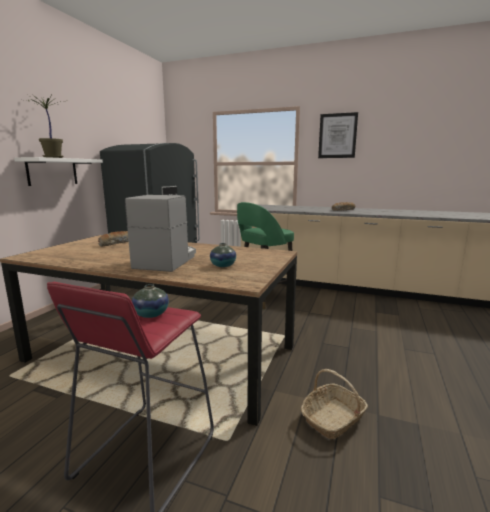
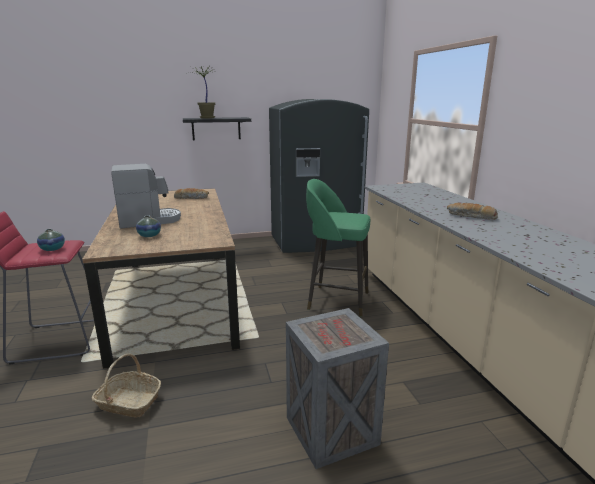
camera: 55 degrees right, 5 degrees up
(52, 171) = (216, 128): white shelf -> black shelf
(337, 136) = (535, 85): picture -> none
(411, 343) = (332, 429): none -> crate

